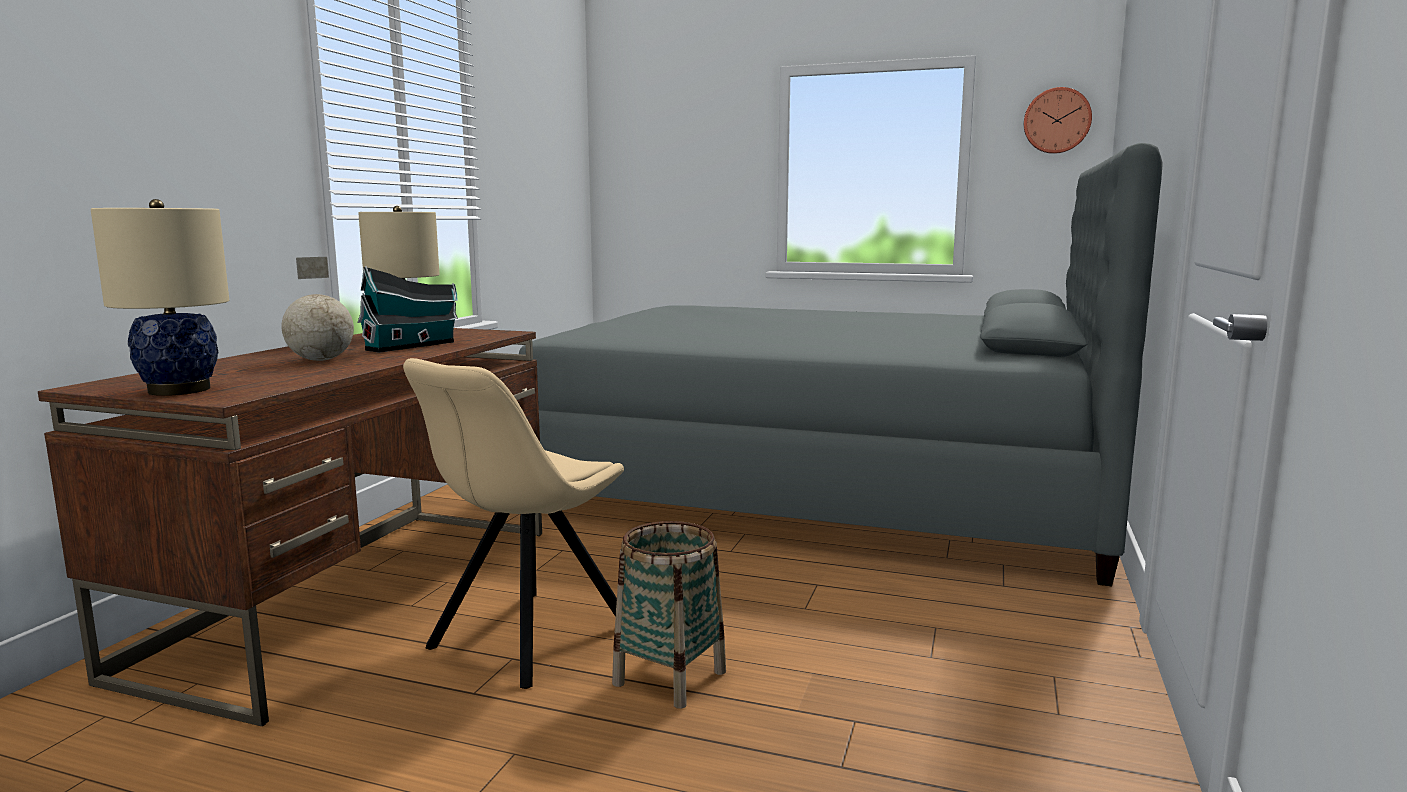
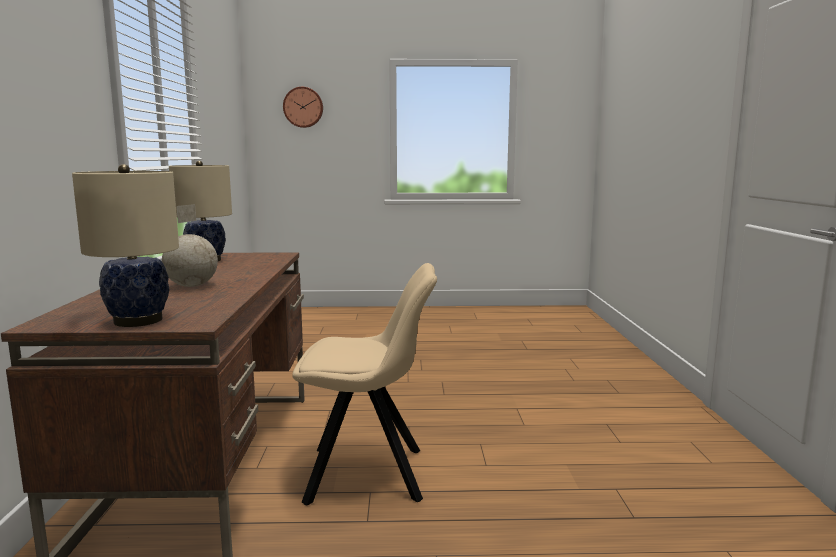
camera: 20 degrees left, 0 degrees up
(414, 345) = (236, 269): toy house -> none
(528, 637) = (367, 475): beige chair -> beige chair turned 105 degrees counterclockwise
(669, 678) = (486, 484): basket -> none
(817, 483) = (455, 342): grey bed -> none
(1057, 121) = (566, 102): wall clock -> wall clock (303, 107)

